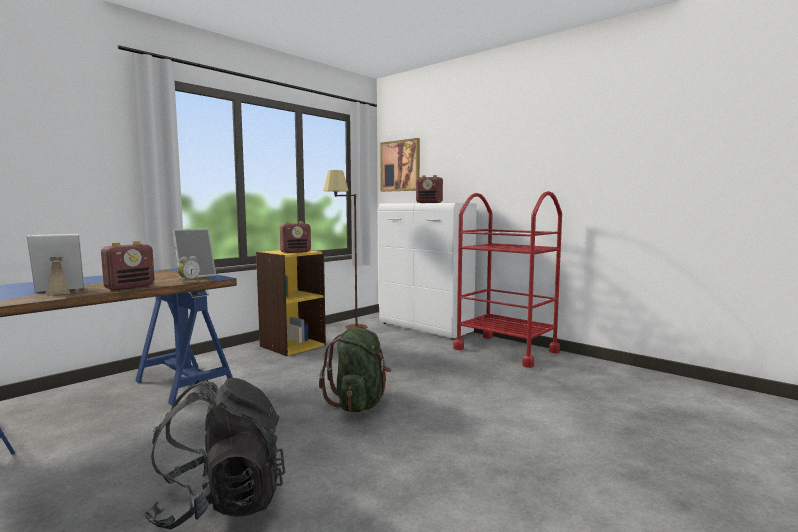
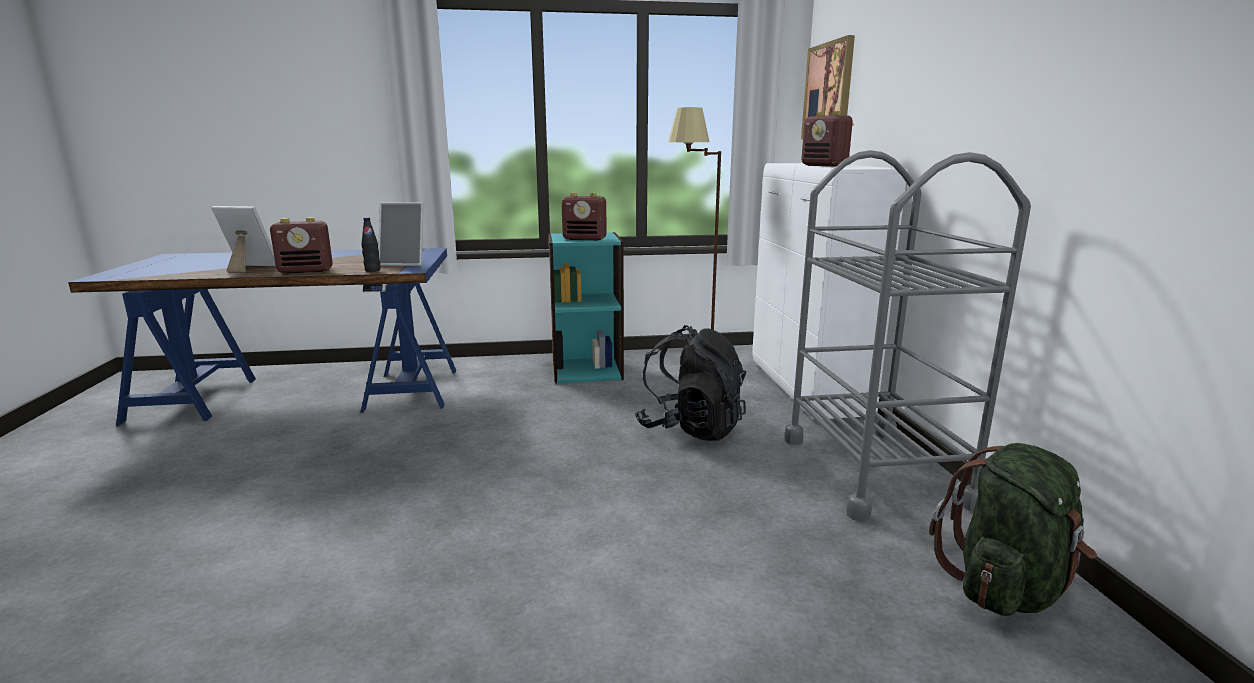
camera: 40 degrees right, 10 degrees up
(189, 281) = (372, 270): alarm clock -> black bottle
(221, 503) = (201, 543): black backpack -> black backpack (691, 428)
(292, 345) = (587, 370): yellow bookcase -> turquoise bookcase
(359, 404) = (505, 481): green backpack -> green backpack (1006, 587)
(506, 350) = (874, 470): red cart -> grey cart

